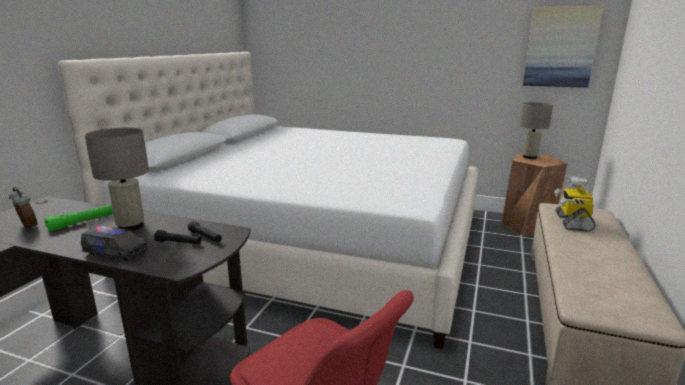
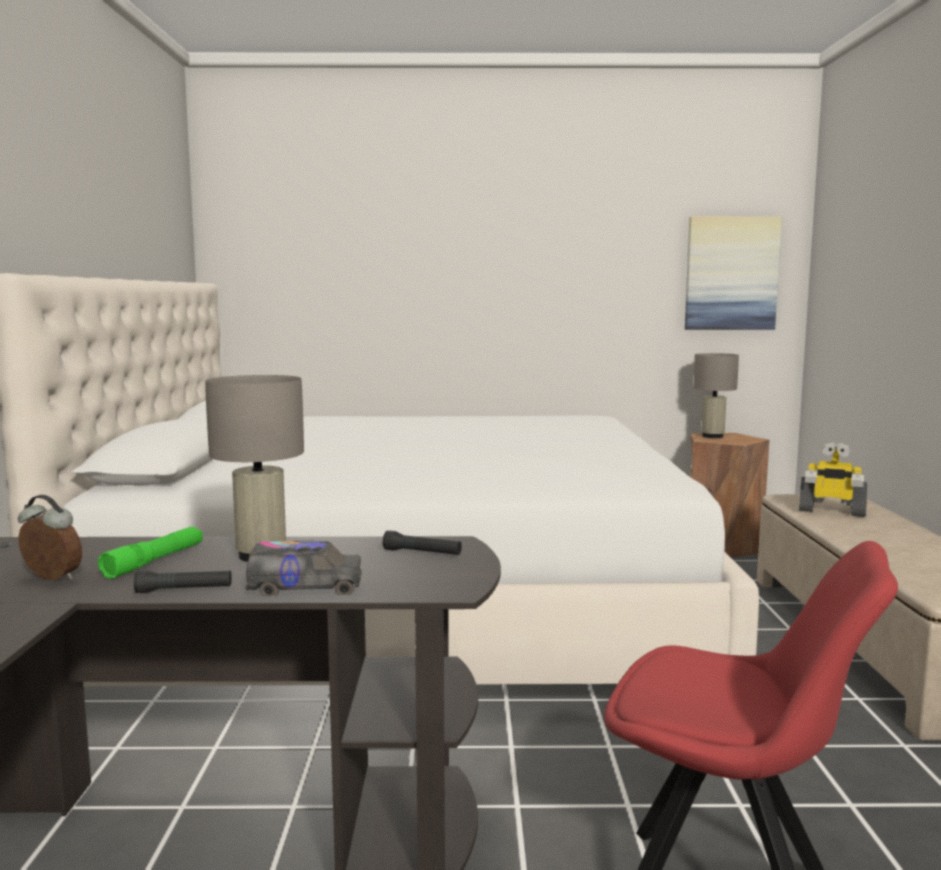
camera: 20 degrees left, 10 degrees down
(179, 243) = (391, 564): black flashlight -> black flashlight (184, 590)
(572, 222) = (831, 511): toy robot -> toy robot turned 60 degrees counterclockwise

